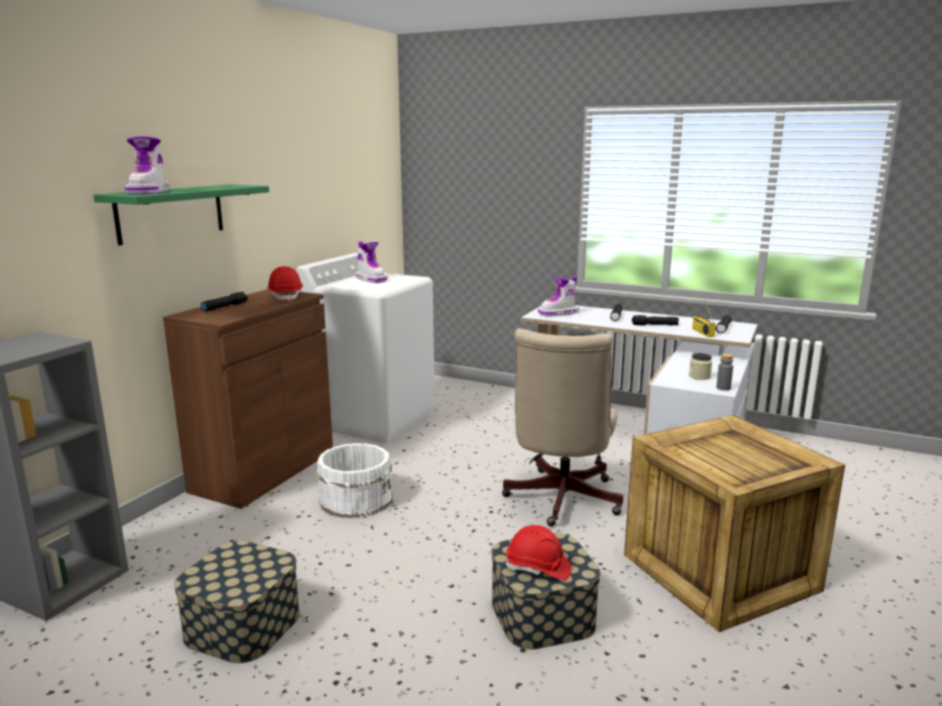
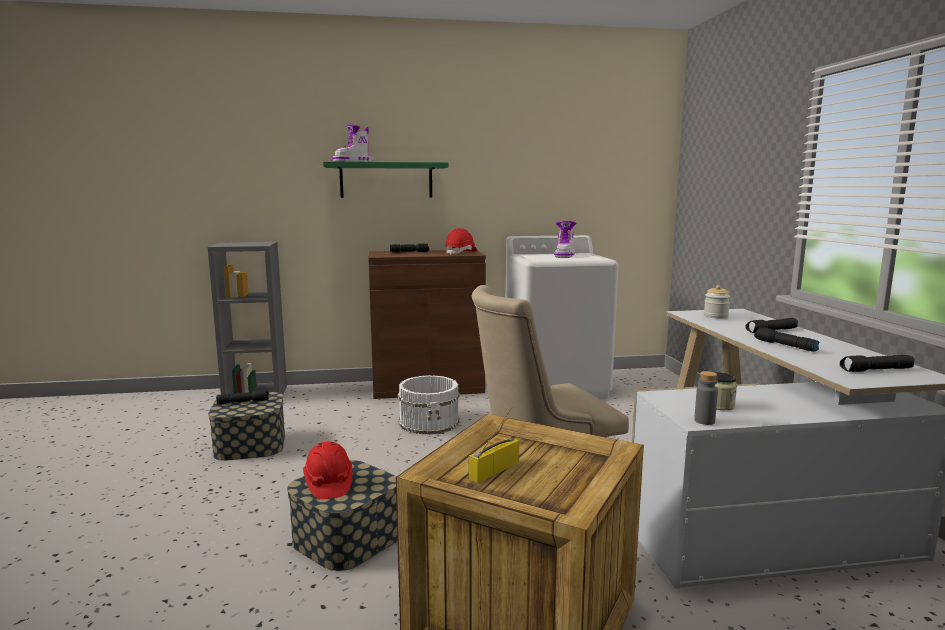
camera: 55 degrees right, 5 degrees down
(227, 572) = (243, 402): none -> black flashlight
(559, 313) = (715, 316): boot -> jar
(702, 332) = (822, 364): radio -> radio (494, 470)

